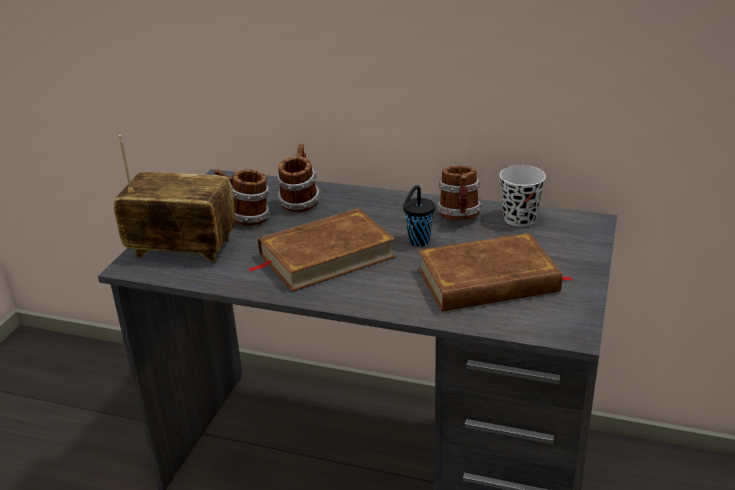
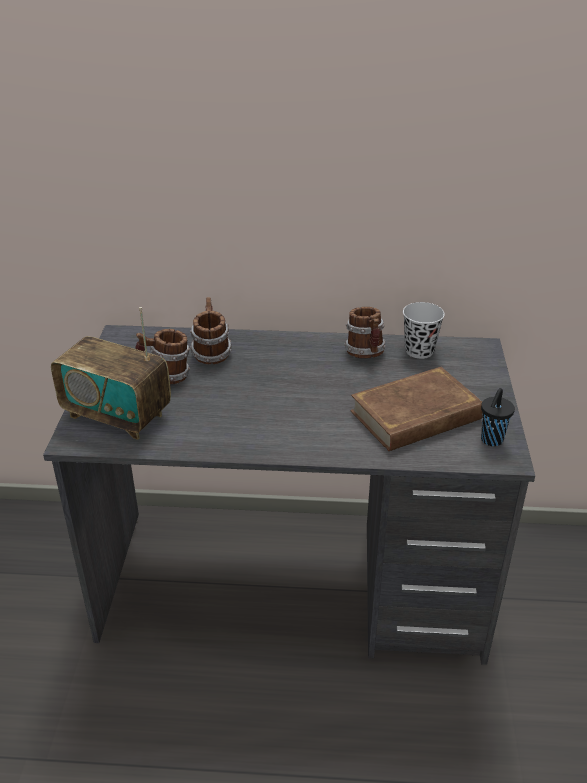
camera: 15 degrees left, 5 degrees up
(182, 249) = (117, 415): radio -> radio turned 150 degrees counterclockwise
(326, 256) = (260, 407): brown book -> none
(418, 242) = (339, 383): black cup -> black cup (491, 440)

